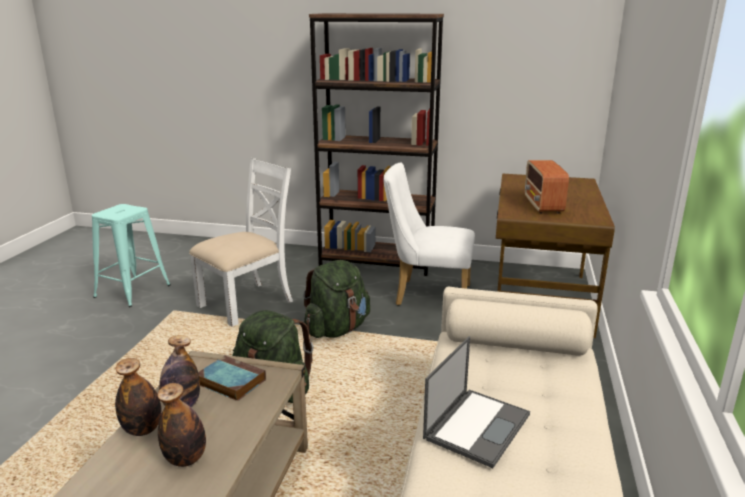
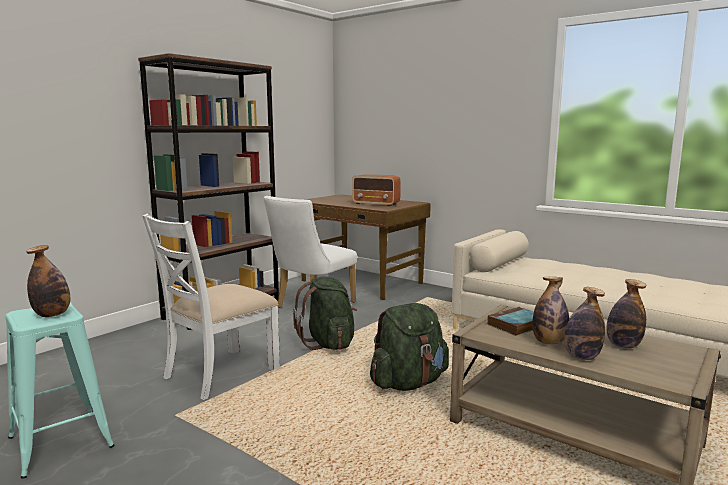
camera: 65 degrees left, 10 degrees down
(118, 213) = (52, 315): none -> bottle
(247, 303) = (220, 372): white chair -> white chair turned 120 degrees counterclockwise
(477, 425) = (590, 280): laptop -> none

